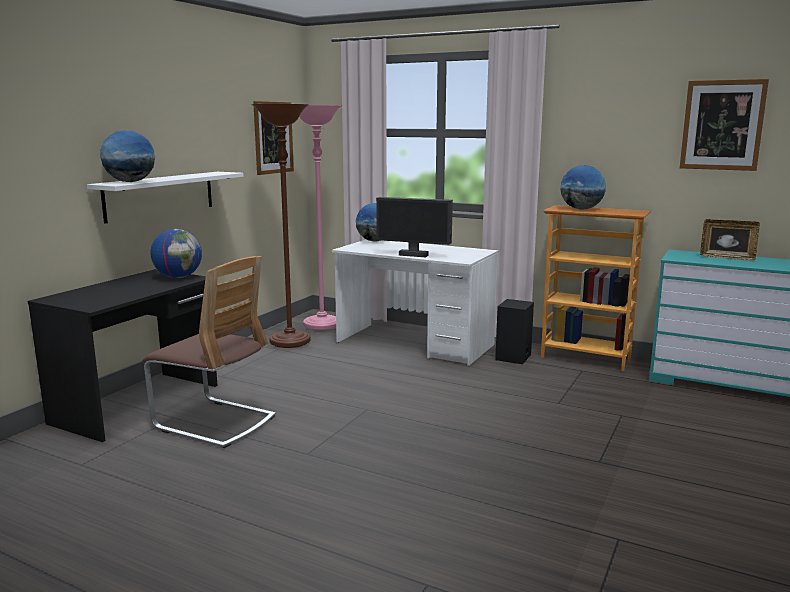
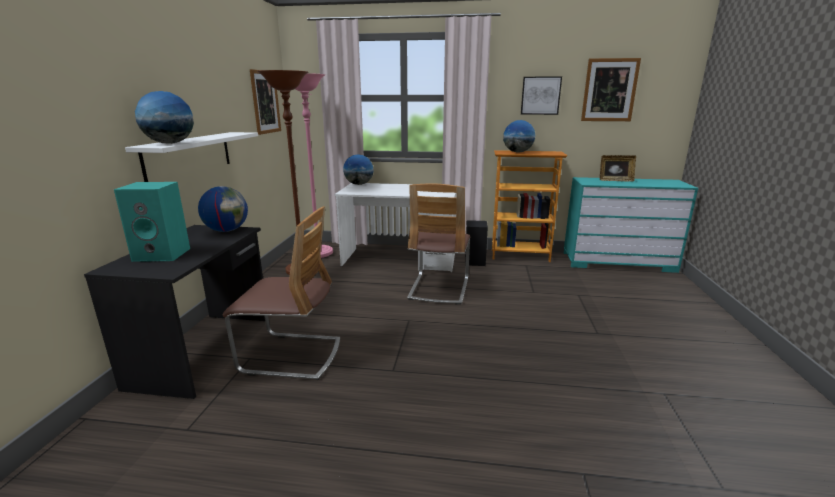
camera: 20 degrees left, 5 degrees up
(102, 292) = (163, 254): none -> turquoise speaker
(414, 255) = (404, 193): monitor -> none
(435, 382) = (439, 288): none -> chair
(620, 132) = (540, 95): none -> picture

